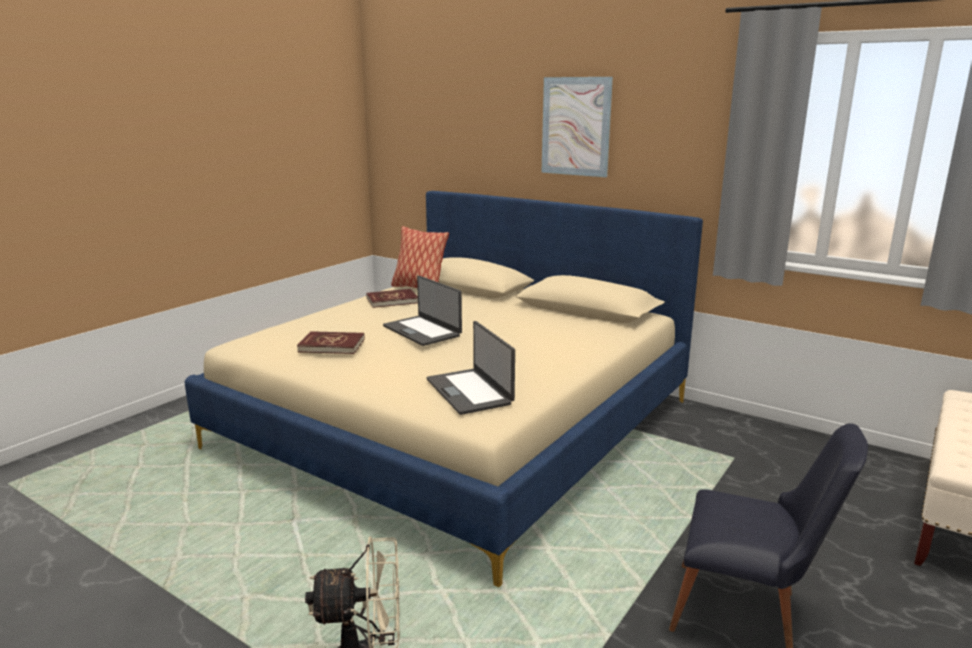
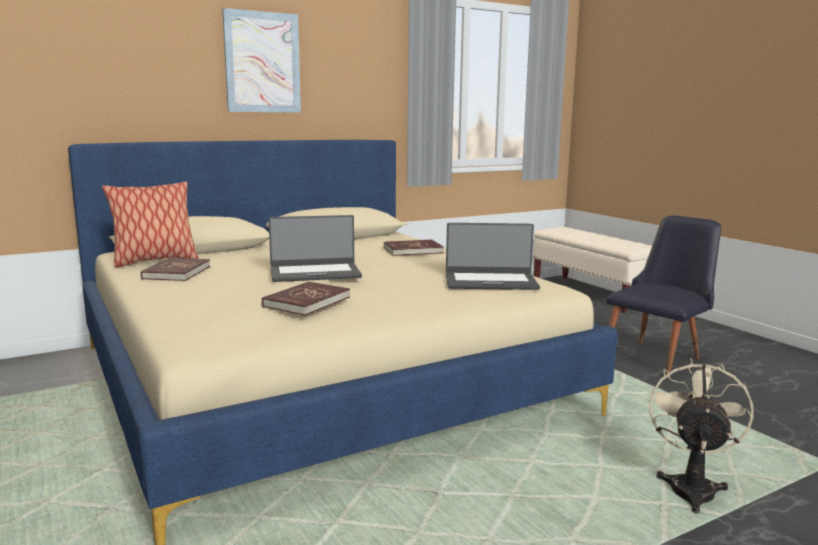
camera: 65 degrees left, 5 degrees down
(562, 343) = (413, 250): none -> red book

